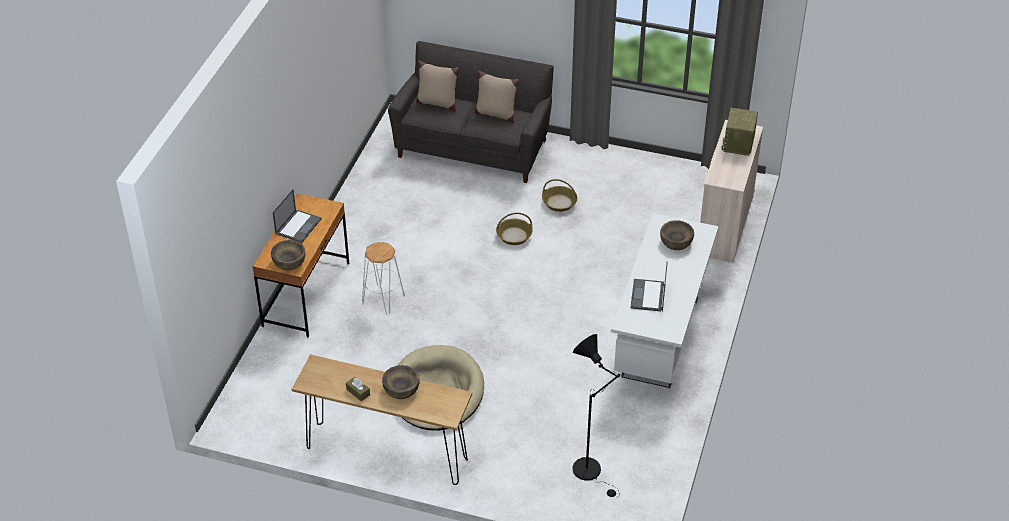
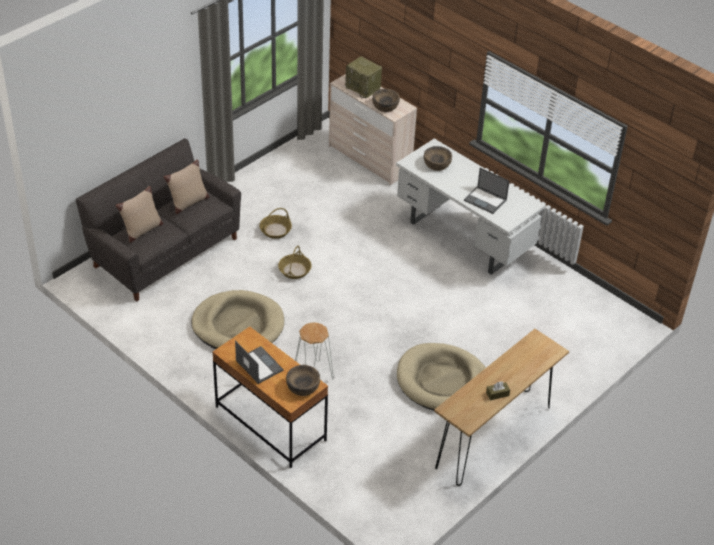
camera: 65 degrees left, 0 degrees up
(401, 389) = (509, 367): brown bowl -> brown bowl (385, 106)
(413, 228) = (238, 325): none -> beige dog bed
(591, 472) = (576, 328): black floor lamp -> none

